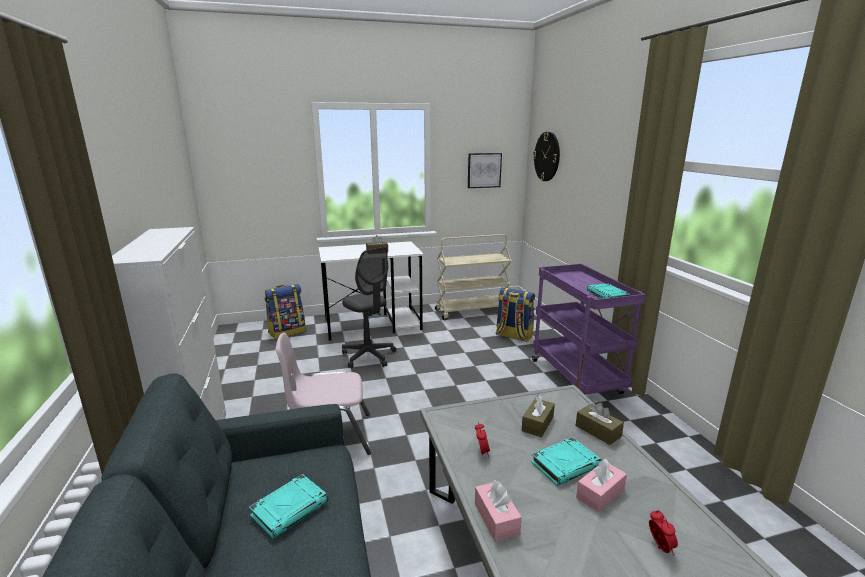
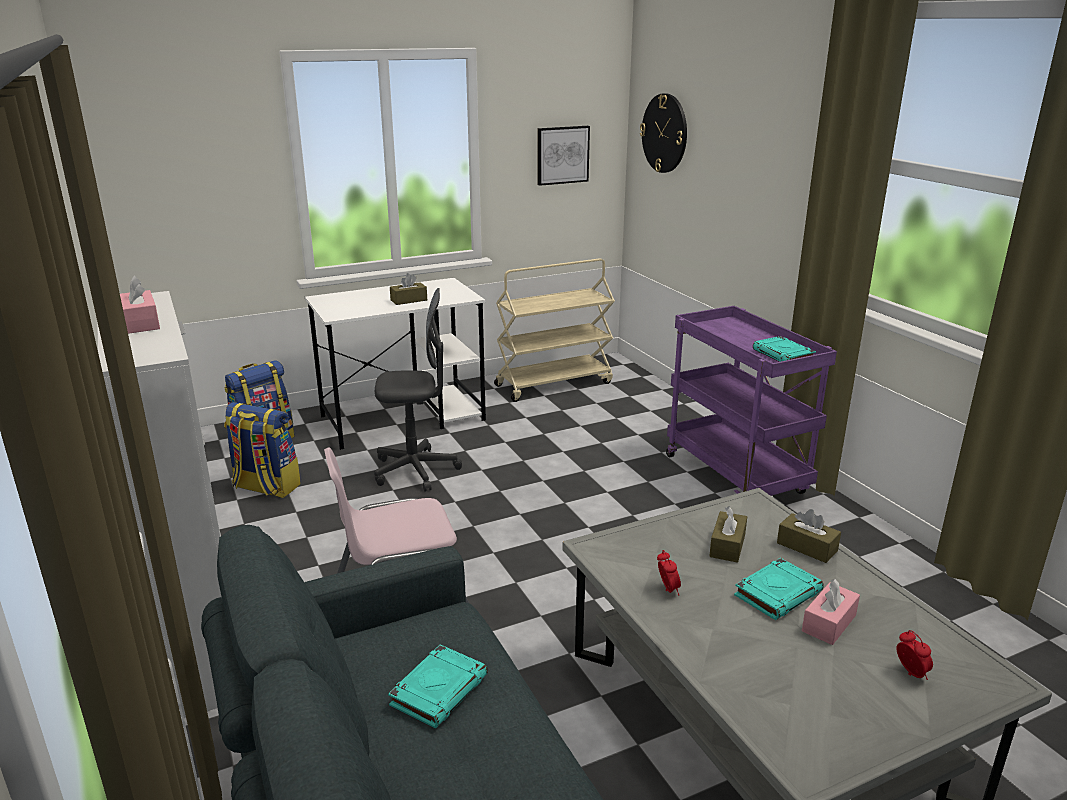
camera: 10 degrees left, 5 degrees up
(368, 356) = (415, 470): grey office chair -> grey office chair turned 45 degrees counterclockwise
(496, 518) = (714, 666): pink tissue box -> pink tissue box (141, 323)
(513, 336) = (628, 420): backpack -> backpack (265, 487)

